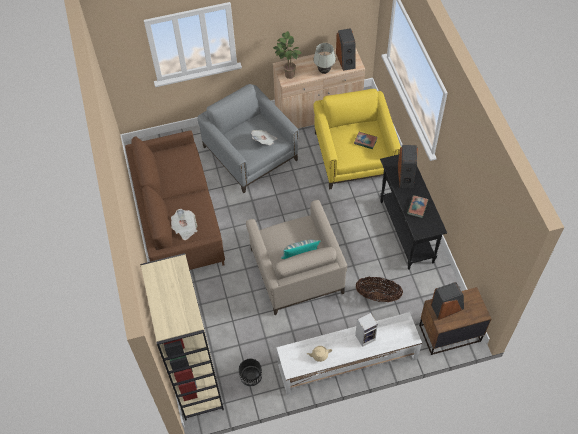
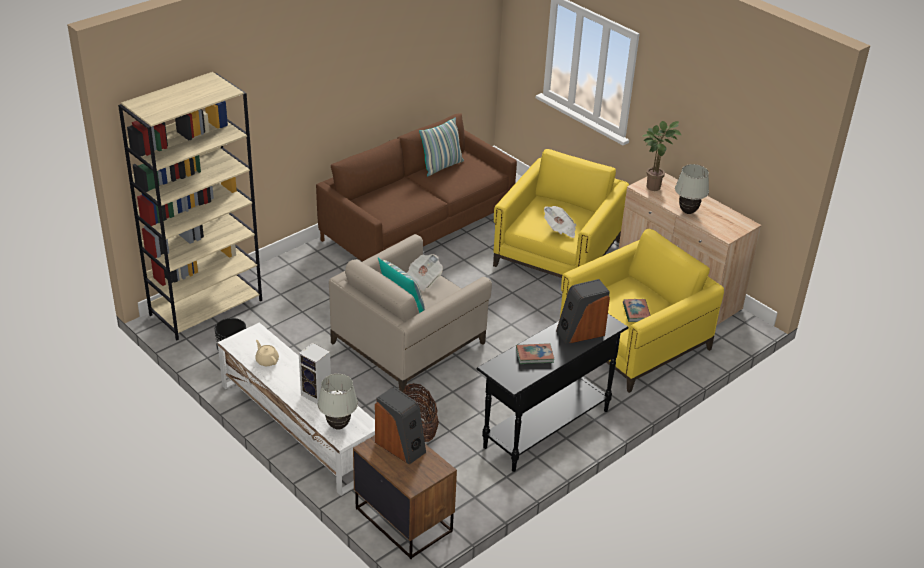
camera: 60 degrees right, 20 degrees down
(164, 174) = (441, 166): none -> pillow
(185, 228) = (377, 201): newspaper -> newspaper (422, 281)
(250, 154) = (557, 254): grey armchair -> yellow armchair
(346, 60) = (726, 224): speaker -> none
(400, 335) = (338, 426): none -> white table lamp

